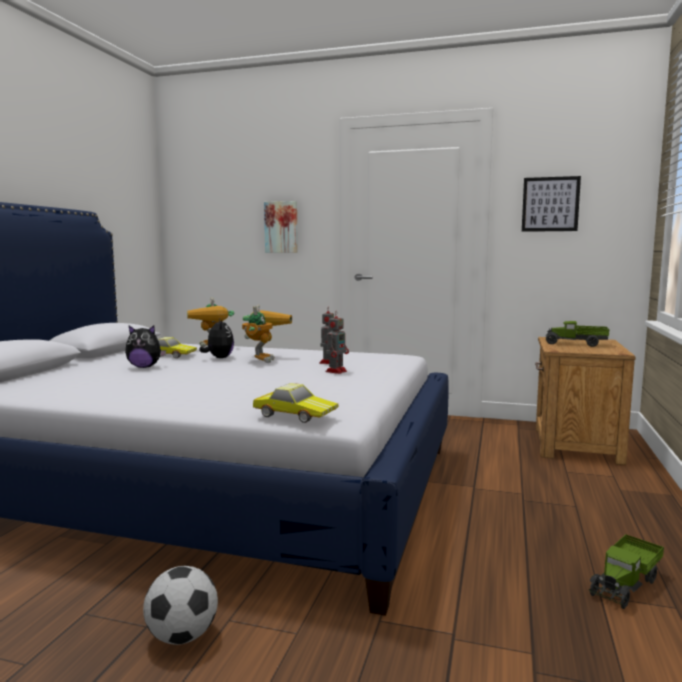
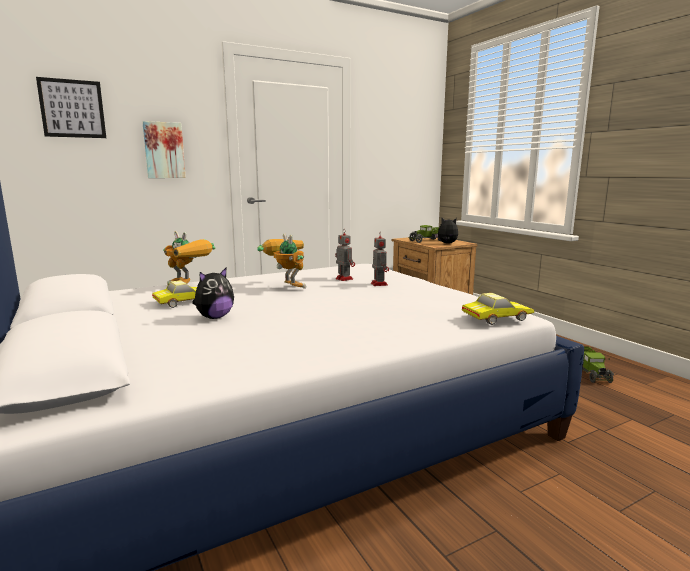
camera: 45 degrees left, 5 degrees up
(182, 636) = (526, 518): football -> none
(219, 358) = (246, 293): plush toy -> plush toy (447, 243)
(550, 204) = (388, 140): picture -> picture (72, 108)

